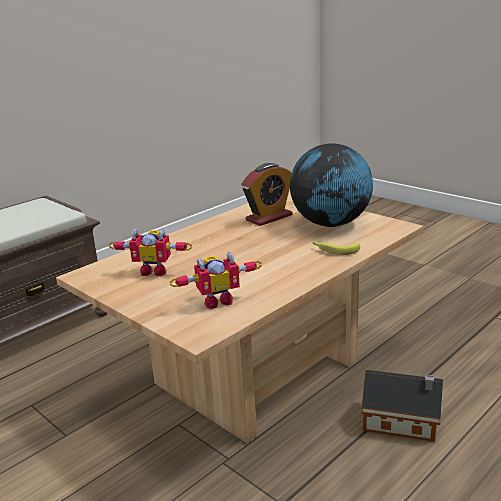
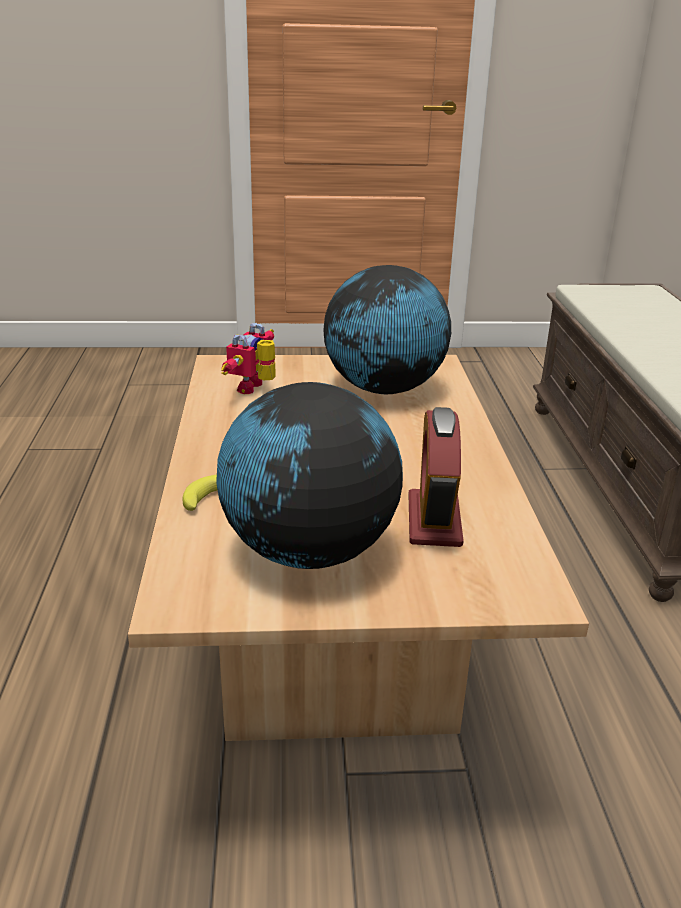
camera: 130 degrees right, 5 degrees up
(154, 270) = (383, 389): toy robot -> globe
(403, 422) = (87, 680): toy house -> none

